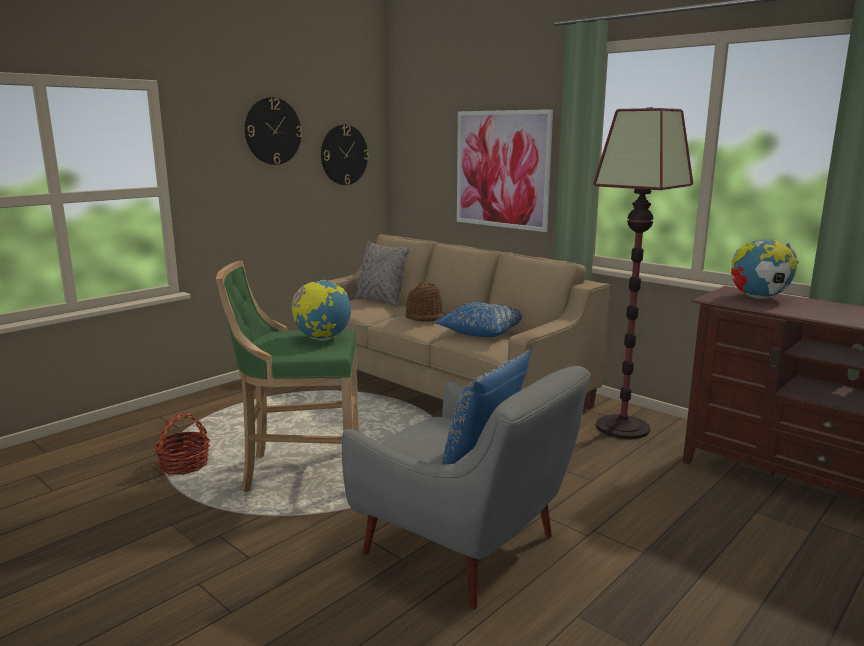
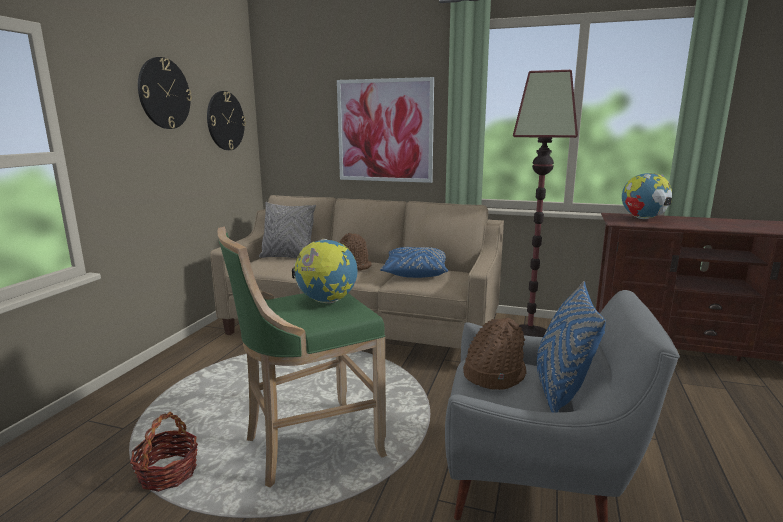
camera: 25 degrees left, 0 degrees up
(436, 430) = (493, 374): none -> brown hat

